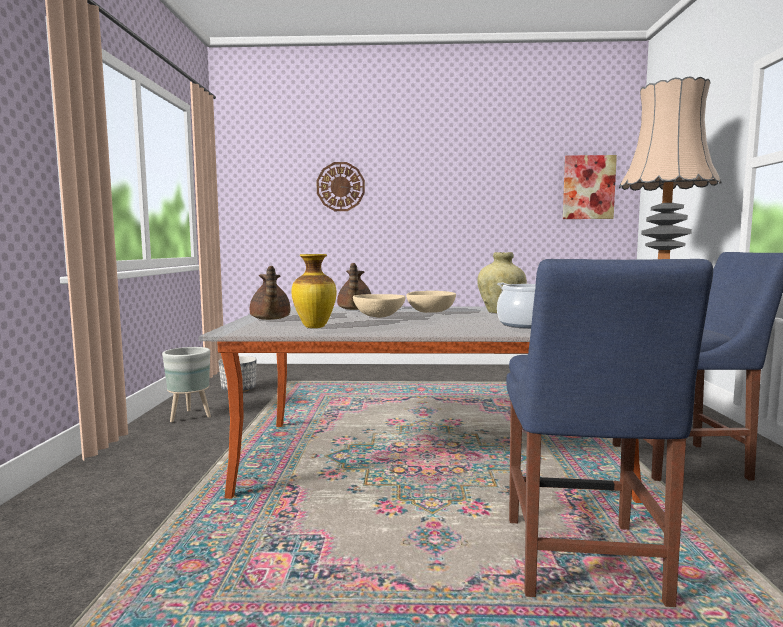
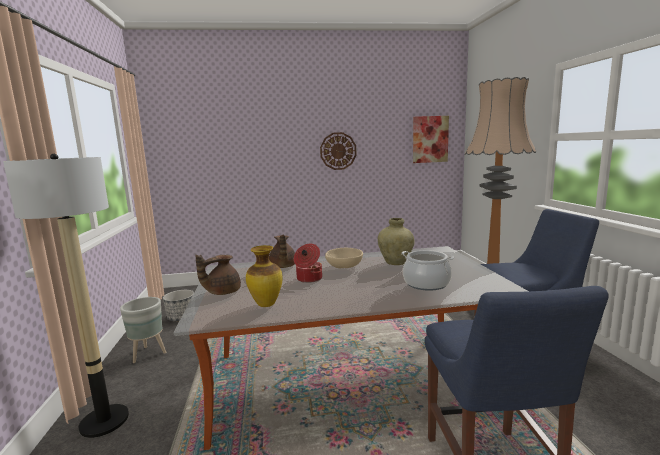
camera: 10 degrees left, 5 degrees up
(123, 464) = (104, 421): none -> floor lamp
(270, 319) = (222, 292): brown teapot -> brown teapot turned 75 degrees clockwise
(340, 186) = (246, 144): wall clock -> wall clock (338, 151)
(379, 317) = (308, 279): beige bowl -> cooking pot

